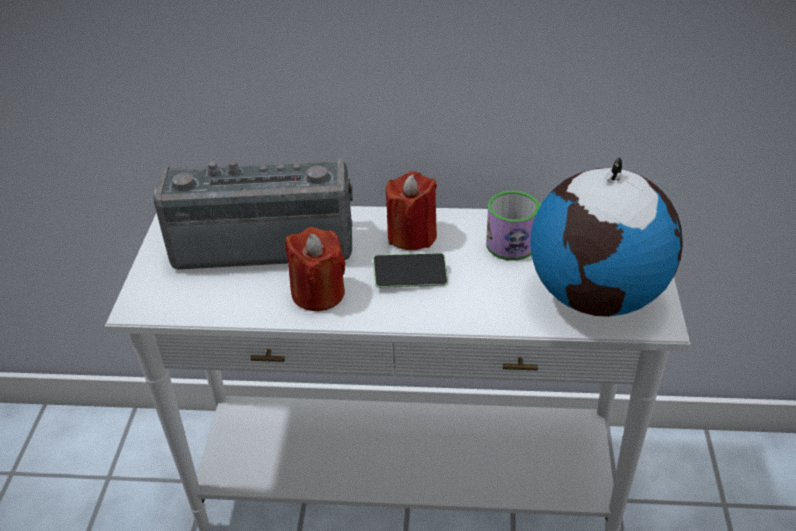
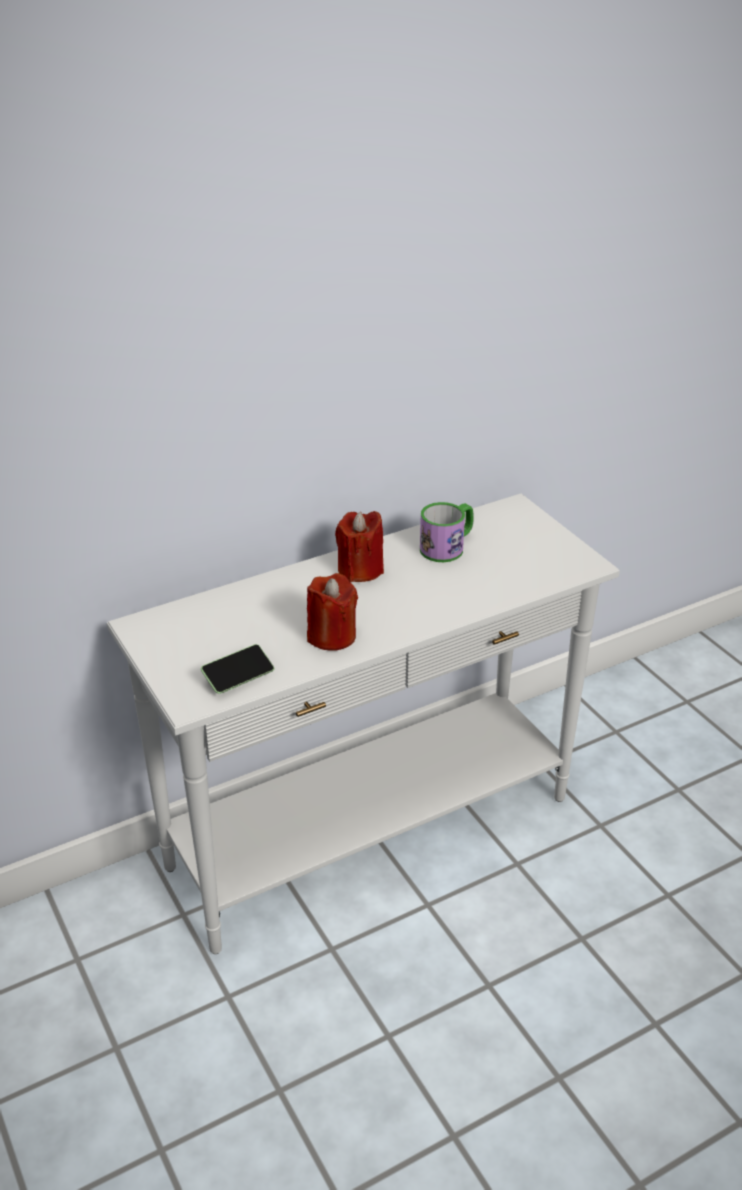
camera: 35 degrees left, 5 degrees down
(264, 242) = (244, 617): radio -> none
(410, 278) = (391, 599): phone -> phone (238, 677)
(597, 295) = (535, 562): globe -> none

